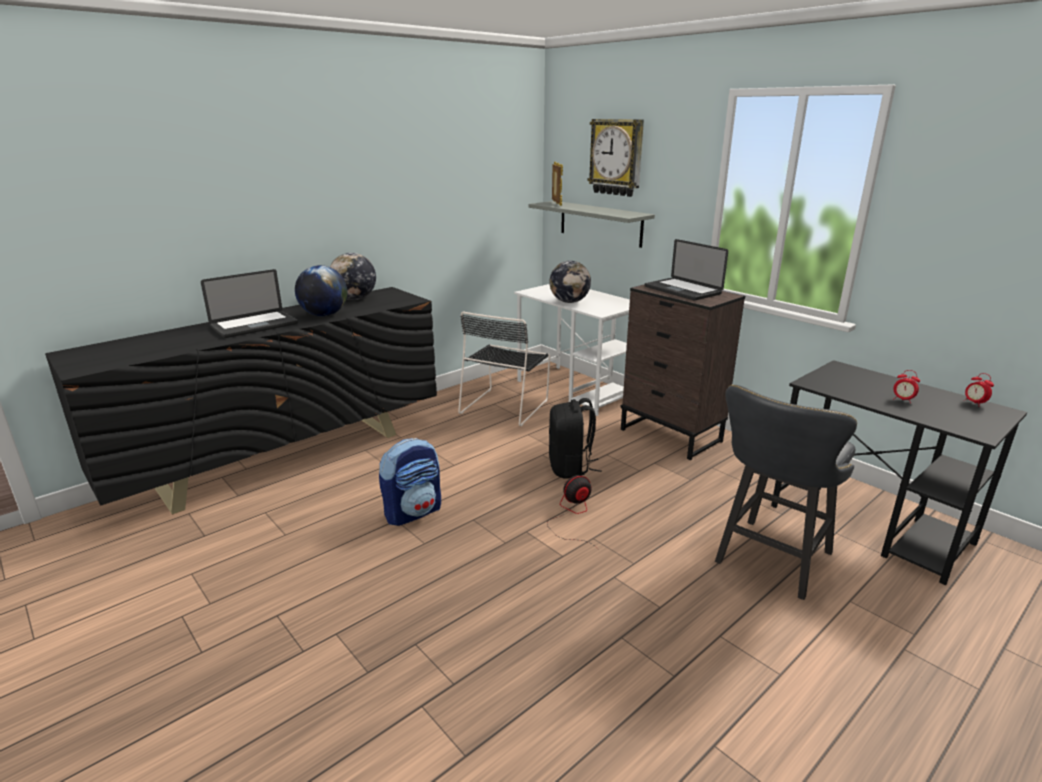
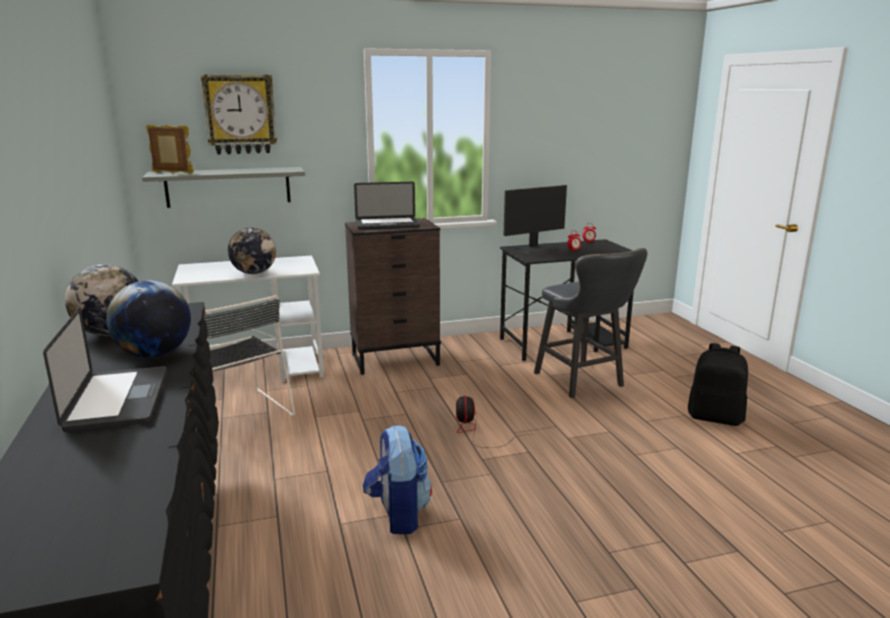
camera: 65 degrees left, 5 degrees down
(570, 468) = (401, 413): black backpack -> black backpack (715, 417)
(865, 379) = (537, 248): none -> monitor

